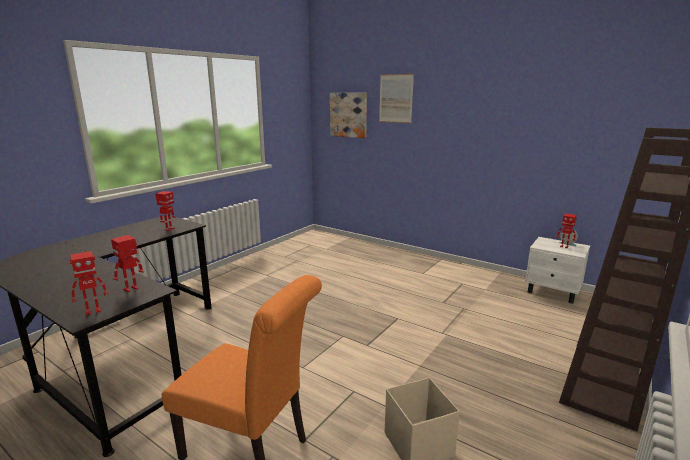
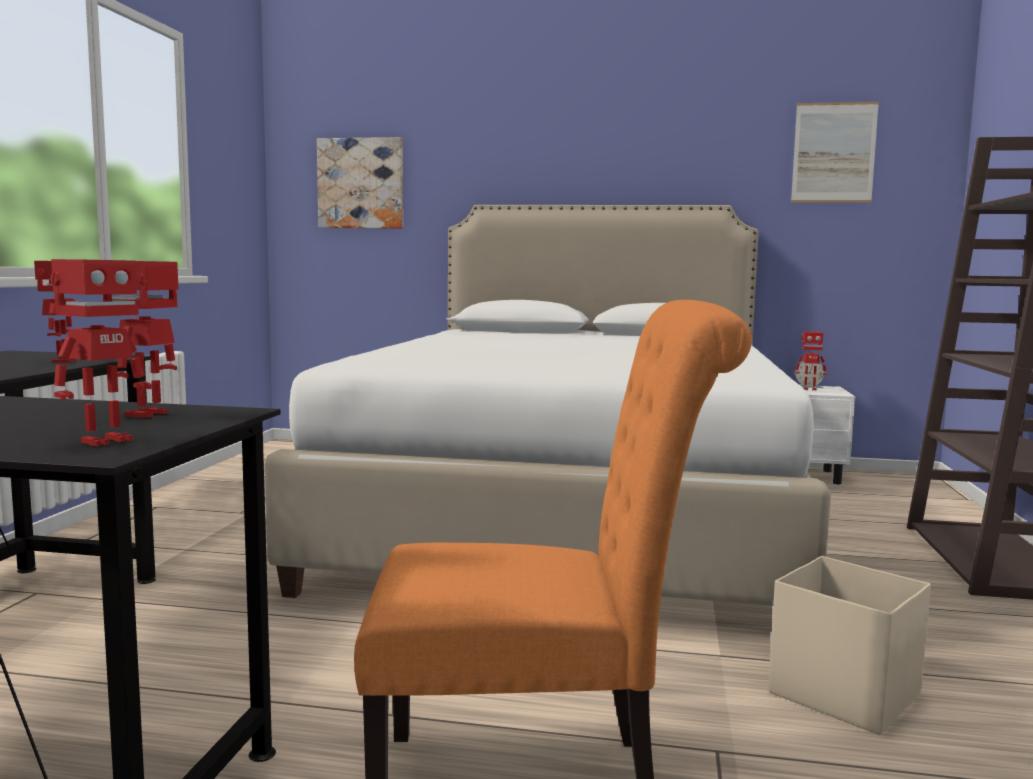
camera: 25 degrees left, 10 degrees down
(396, 98) = (467, 148): picture -> picture (834, 153)
(400, 300) = (570, 513): none -> white bed

